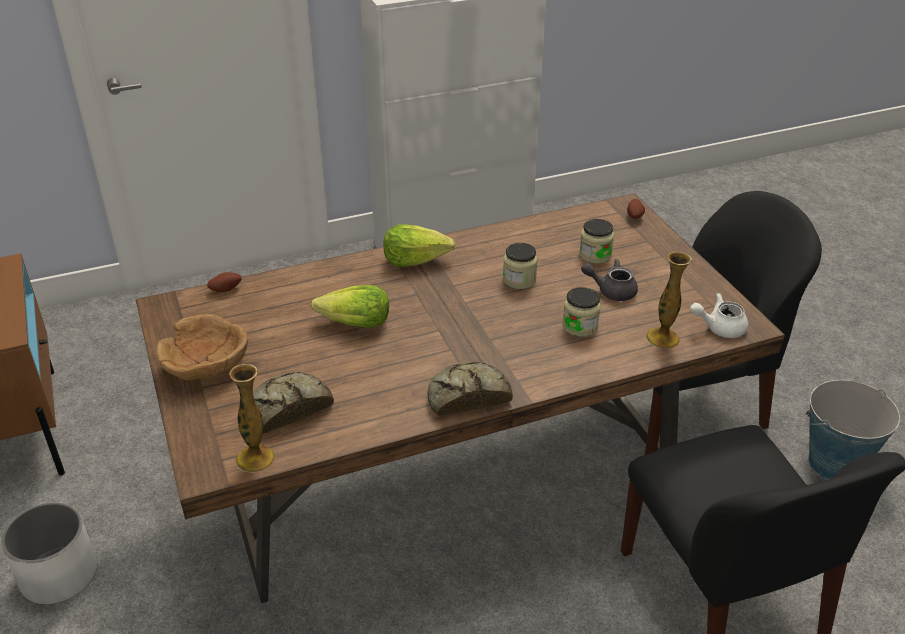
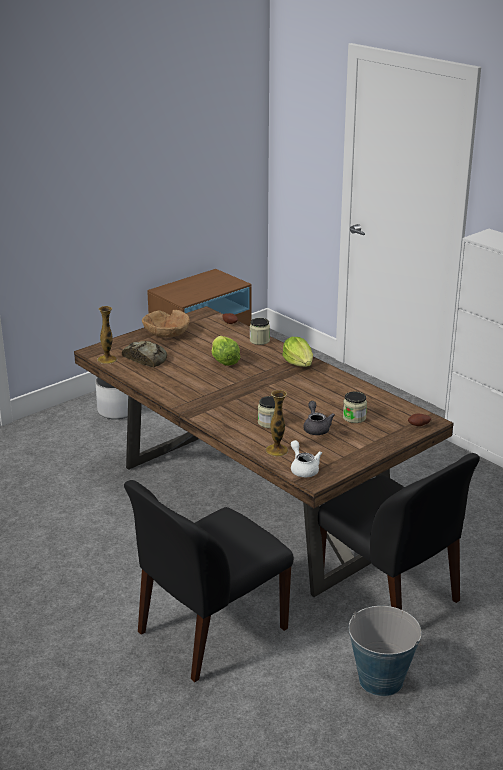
camera: 70 degrees right, 10 degrees down
(467, 396) = (182, 400): bread -> none
(519, 280) = (304, 397): jar -> jar (259, 340)

